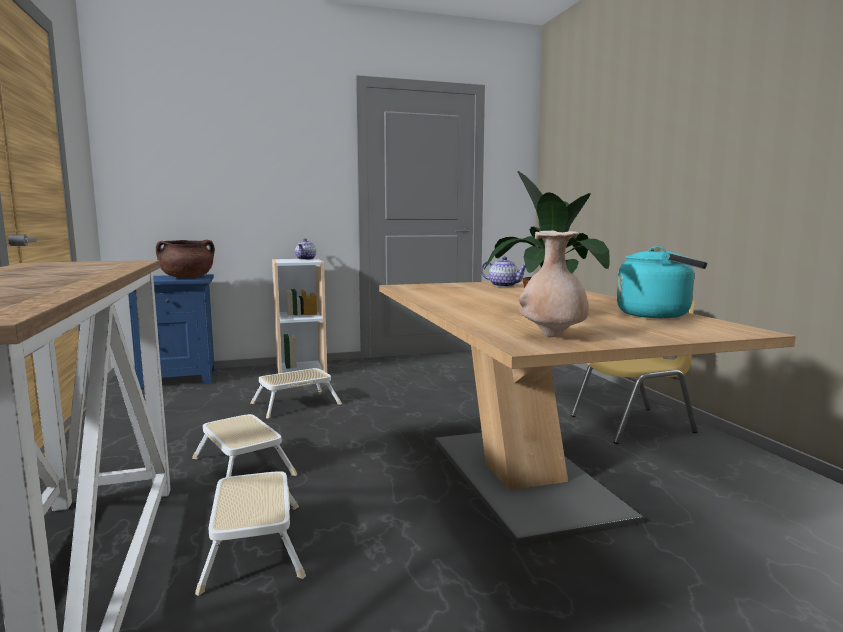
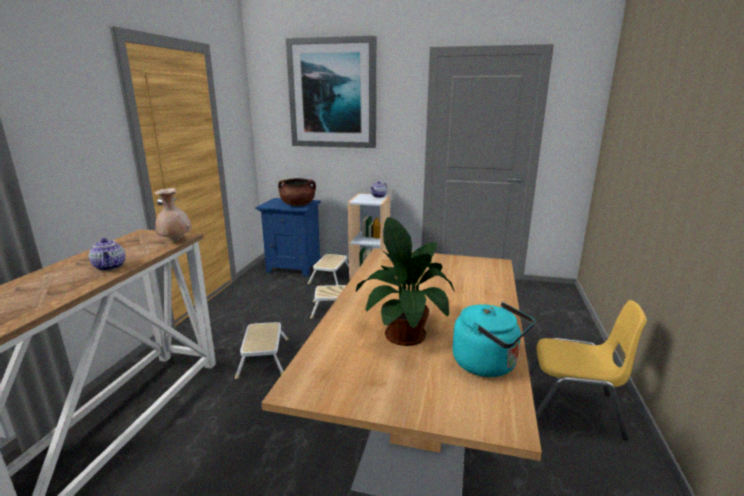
camera: 30 degrees right, 10 degrees up
(229, 124) = (333, 94): none -> picture
(254, 544) = (217, 424): beige step ladder -> beige step ladder (331, 276)
(504, 285) = (461, 268): teapot -> teapot (110, 267)
(552, 336) = (335, 380): beige vase -> beige vase (175, 240)

